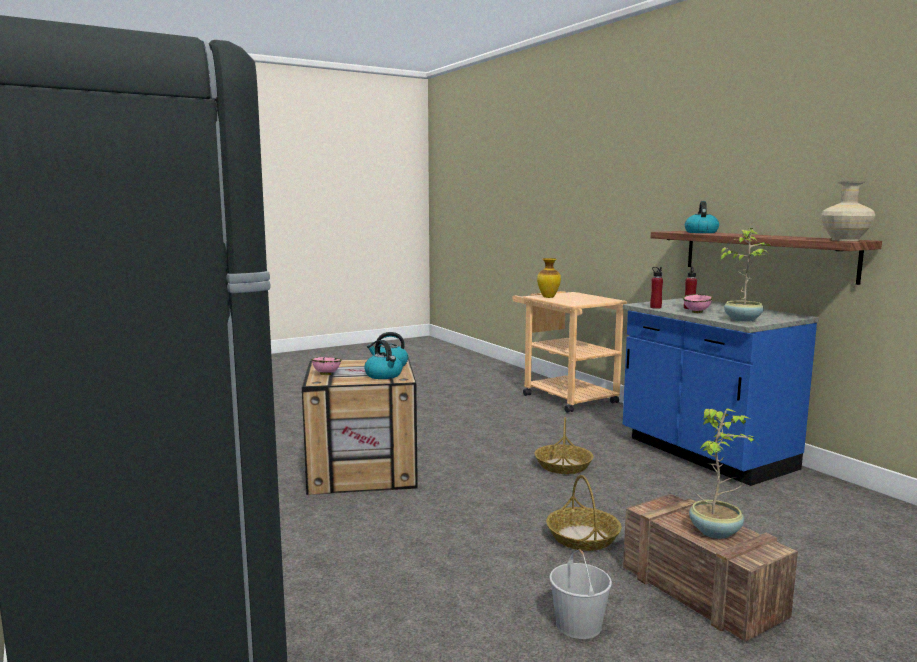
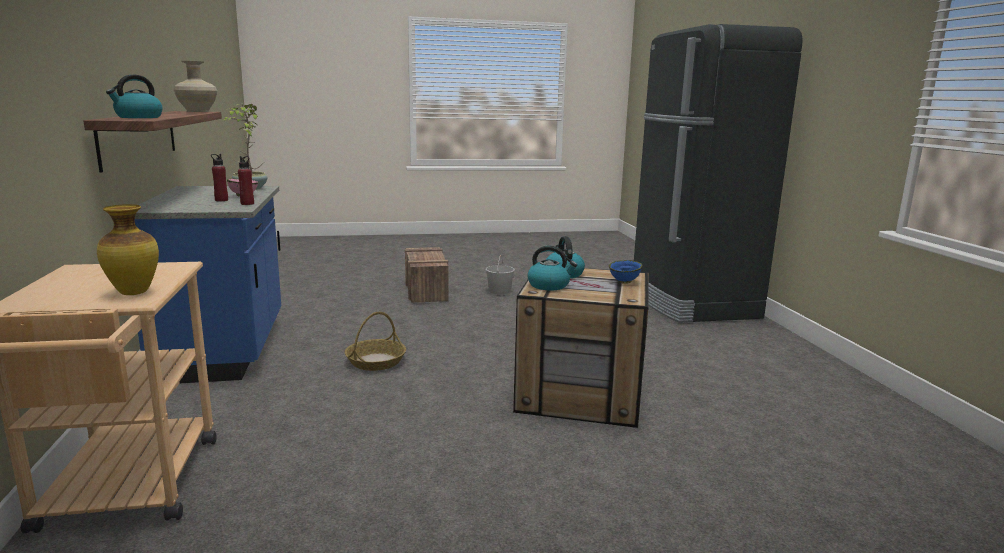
camera: 160 degrees left, 5 degrees up
(326, 374) = (625, 282): pink bowl -> blue bowl
(582, 537) = (447, 316): basket -> none
(716, 531) = (424, 254): potted plant -> none

